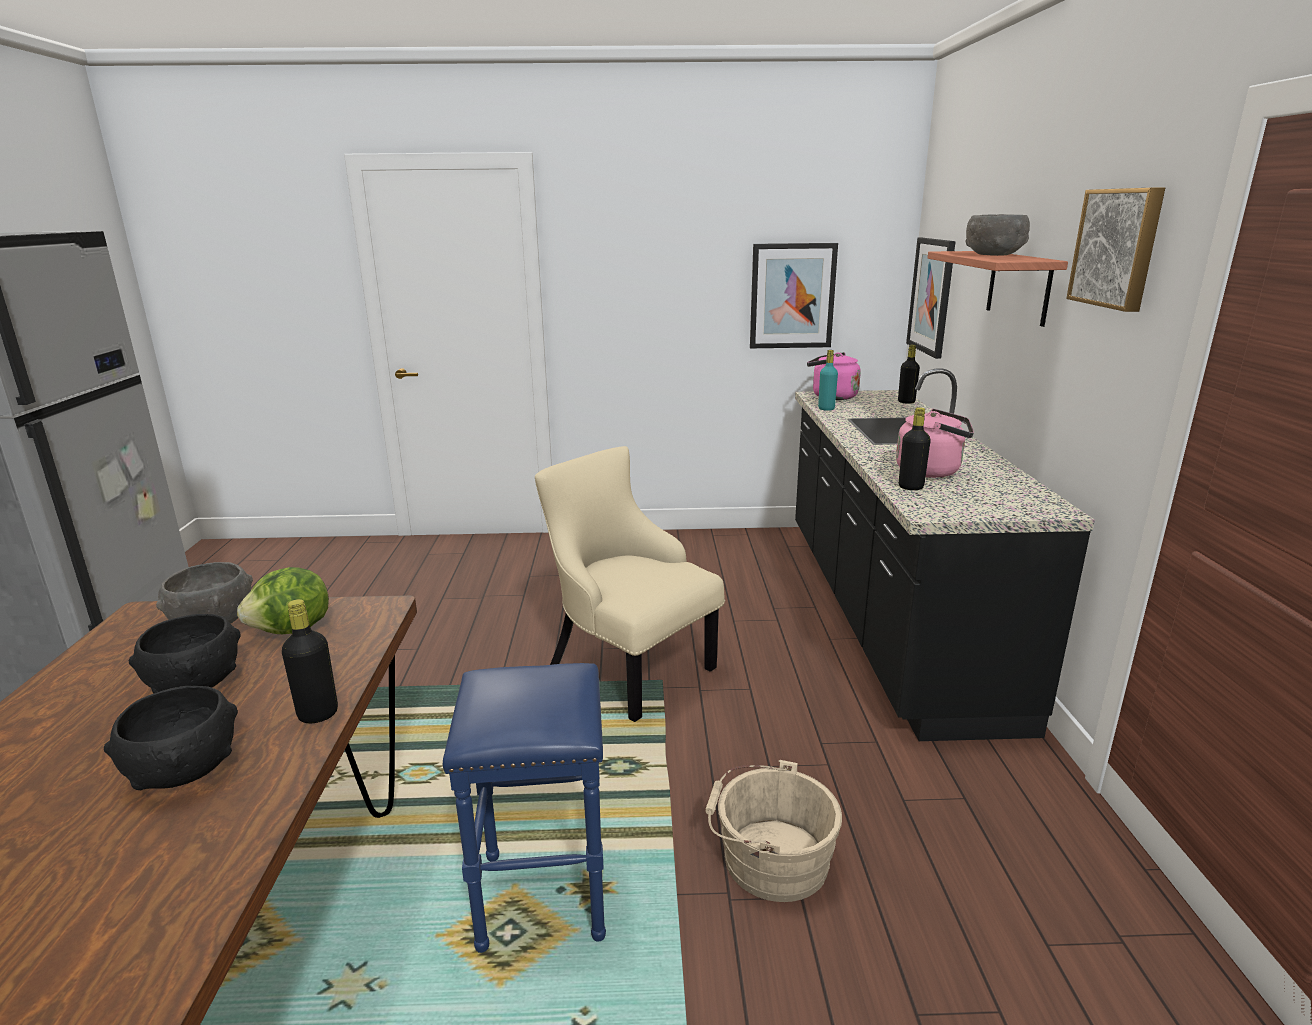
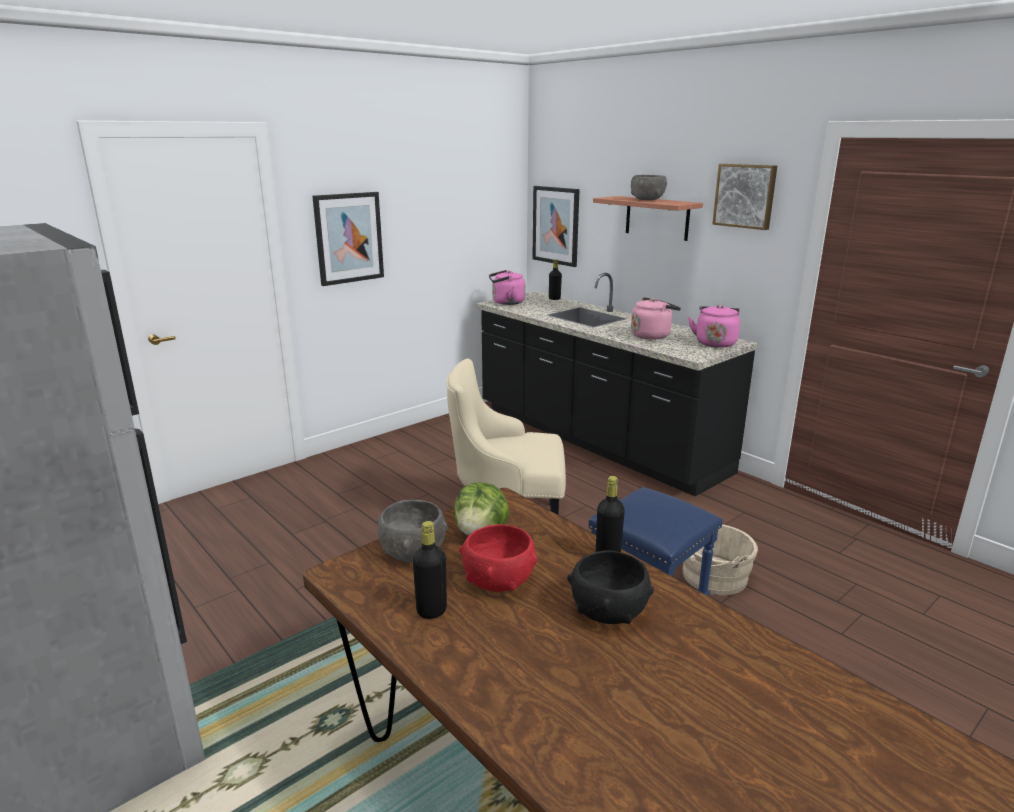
camera: 40 degrees left, 0 degrees up
(196, 683) = (499, 581): black bowl -> red bowl
(792, 296) = (461, 232): picture -> picture (349, 238)
(826, 409) = (521, 311): turquoise bottle -> none
(911, 487) = (661, 346): black bottle -> black bottle (431, 611)
(1012, 502) = (715, 343): none -> pink kettle

